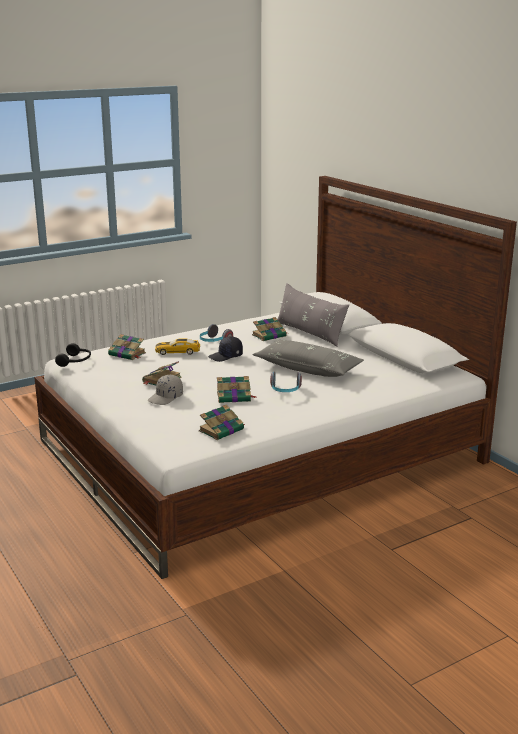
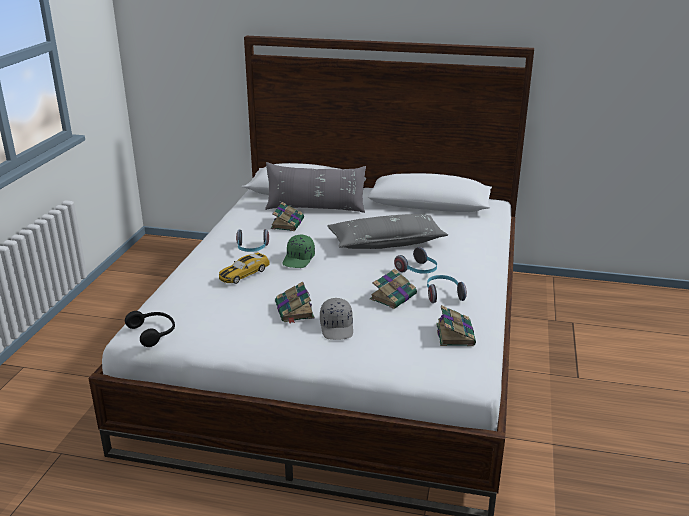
camera: 45 degrees left, 5 degrees up
(127, 354) = (201, 298): book -> none
(226, 356) = (299, 259): black cap -> green cap
(267, 409) = (443, 295): none -> headphones

